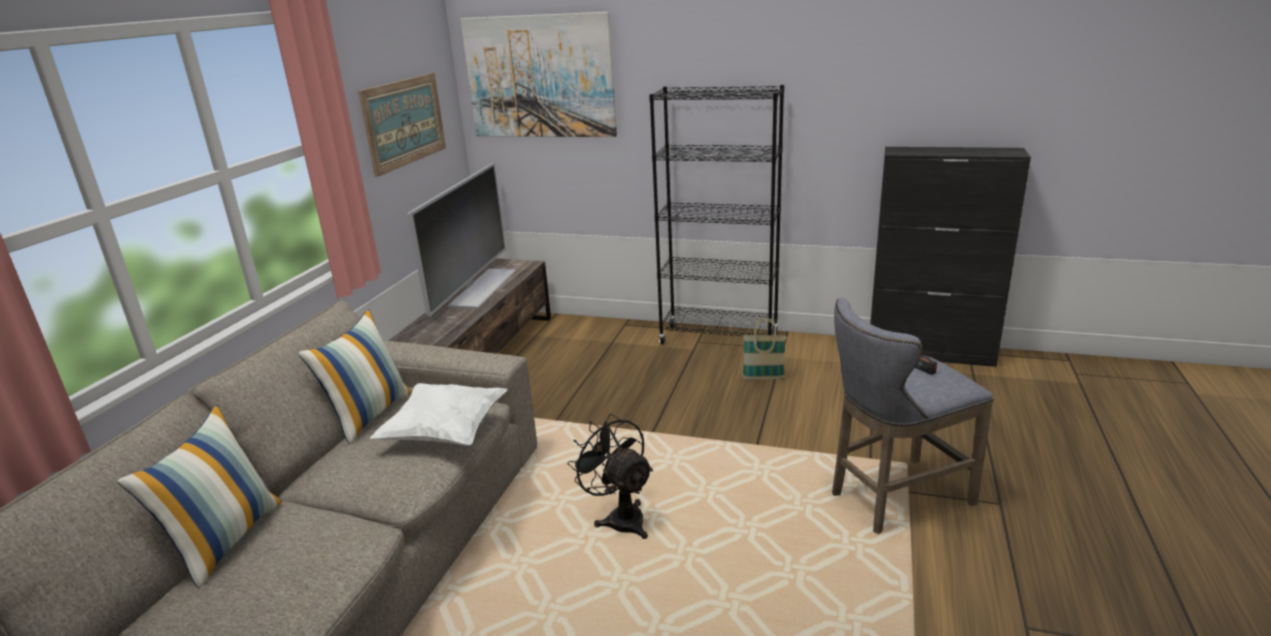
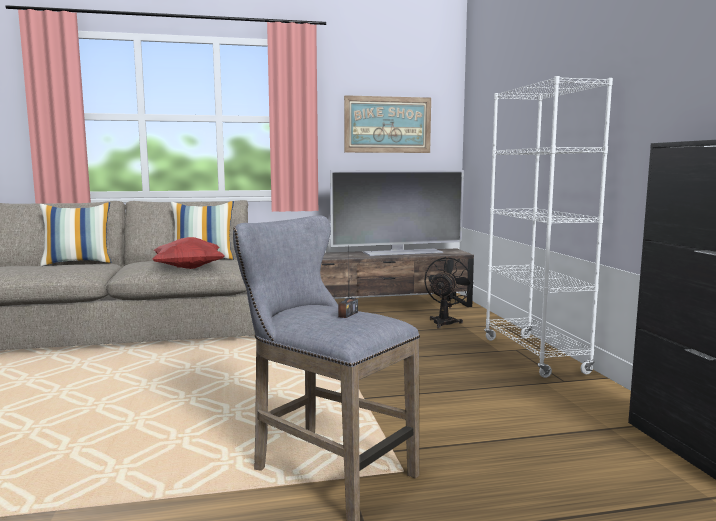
camera: 60 degrees right, 15 degrees down
(445, 433) = (188, 268): white pillow -> red pillow
(540, 77) = (492, 99): picture -> none
(620, 517) = (222, 373): black fan -> black fan (445, 322)
(719, 339) = (534, 356): black bookcase -> white bookcase
(763, 378) = (489, 382): basket -> none

